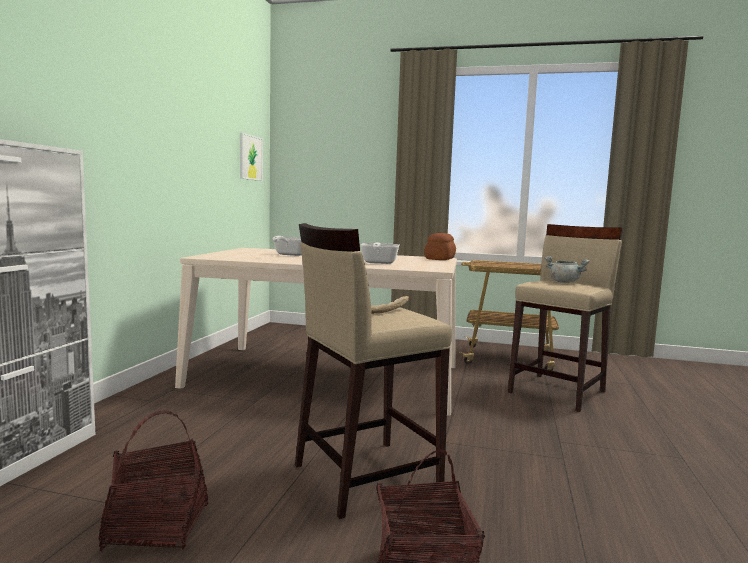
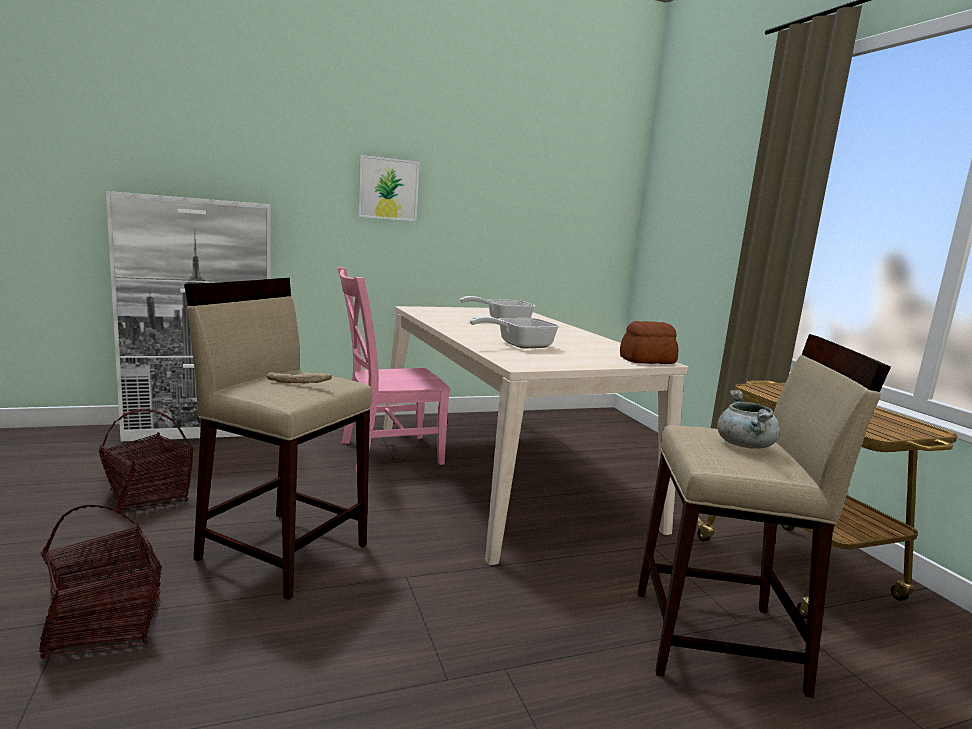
camera: 55 degrees right, 5 degrees up
(232, 399) = (386, 453): none -> pink chair
(250, 157) = (591, 205): picture -> picture (388, 189)

